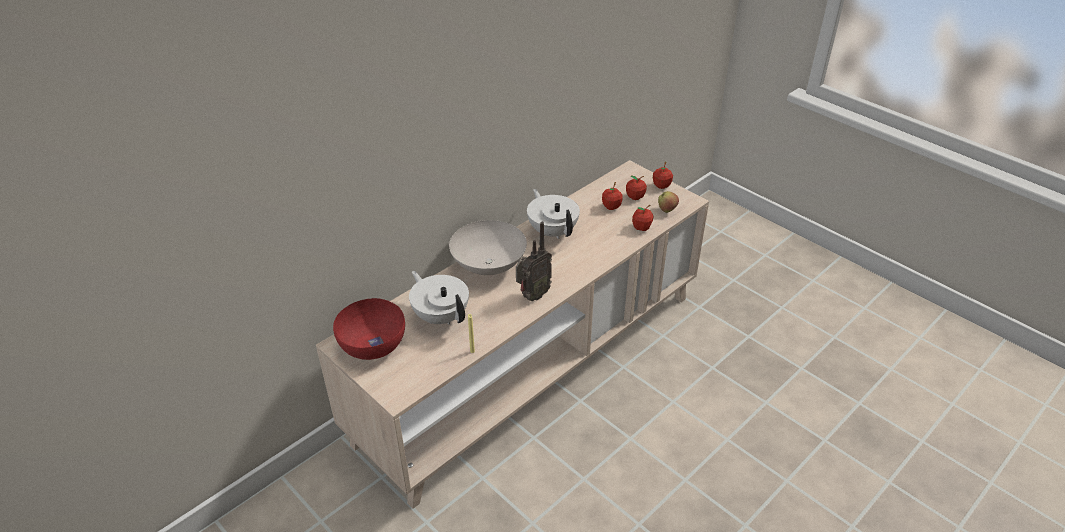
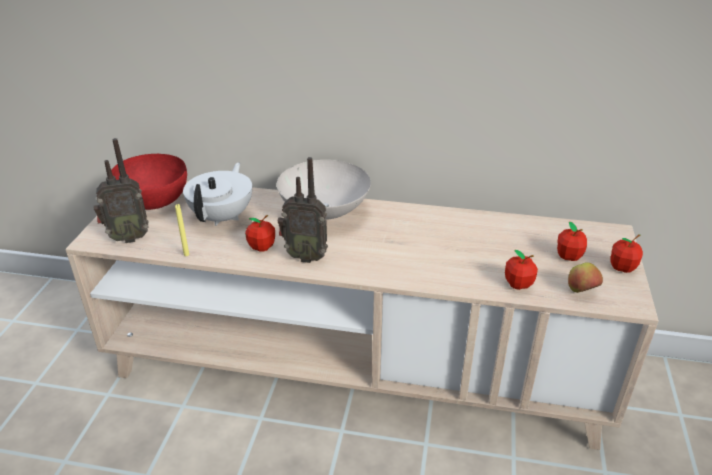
camera: 55 degrees right, 5 degrees down
(415, 375) = (127, 237): none -> radio
(552, 231) = (427, 226): white teapot -> none
(611, 207) = (524, 247): apple -> apple (262, 247)

